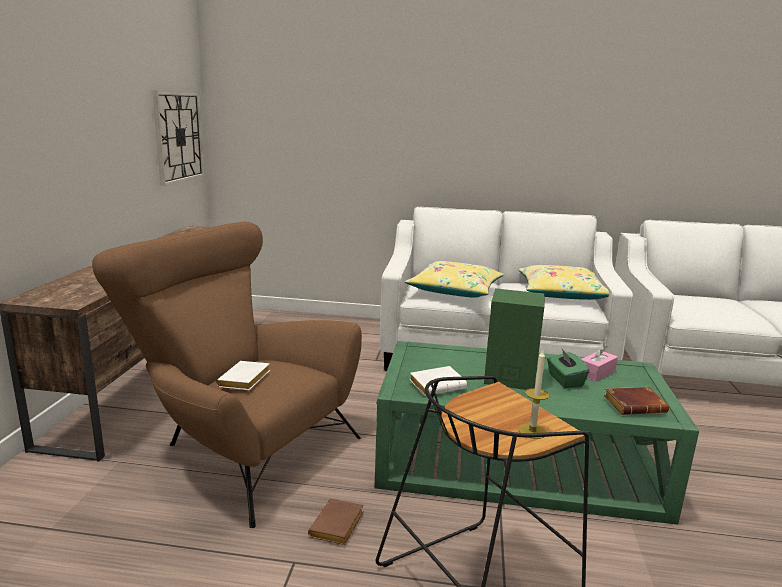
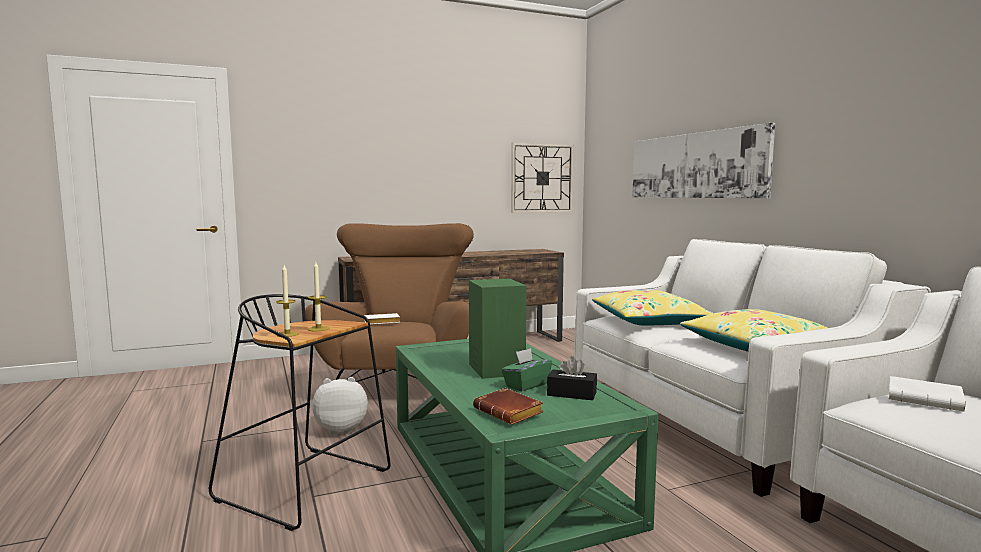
camera: 60 degrees right, 10 degrees down
(337, 527) = (341, 429): brown book -> plush toy
(392, 135) = (694, 165): none -> picture
(438, 385) = (441, 353): white book -> white book (926, 400)
(516, 410) = (318, 329): none -> candle
(596, 373) = (571, 394): pink tissue box -> black tissue box

